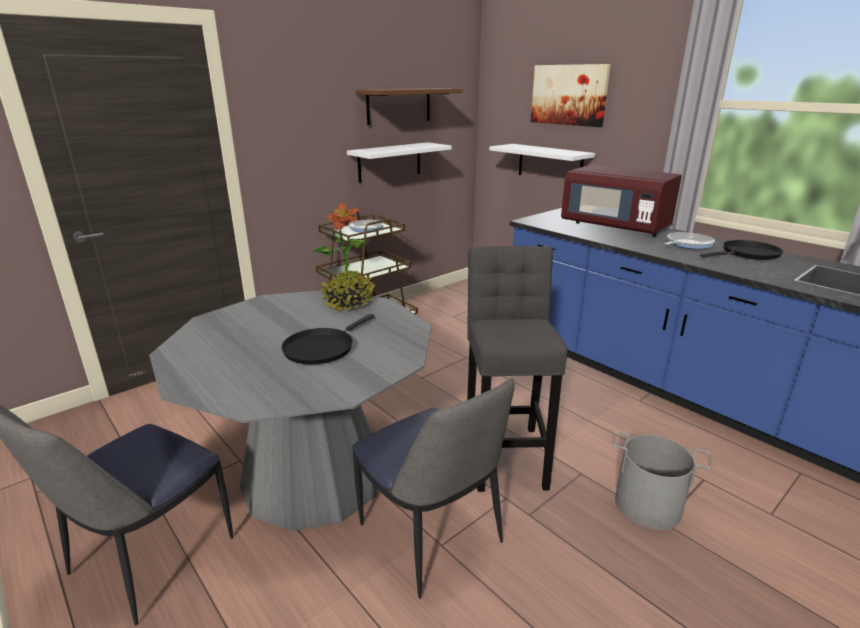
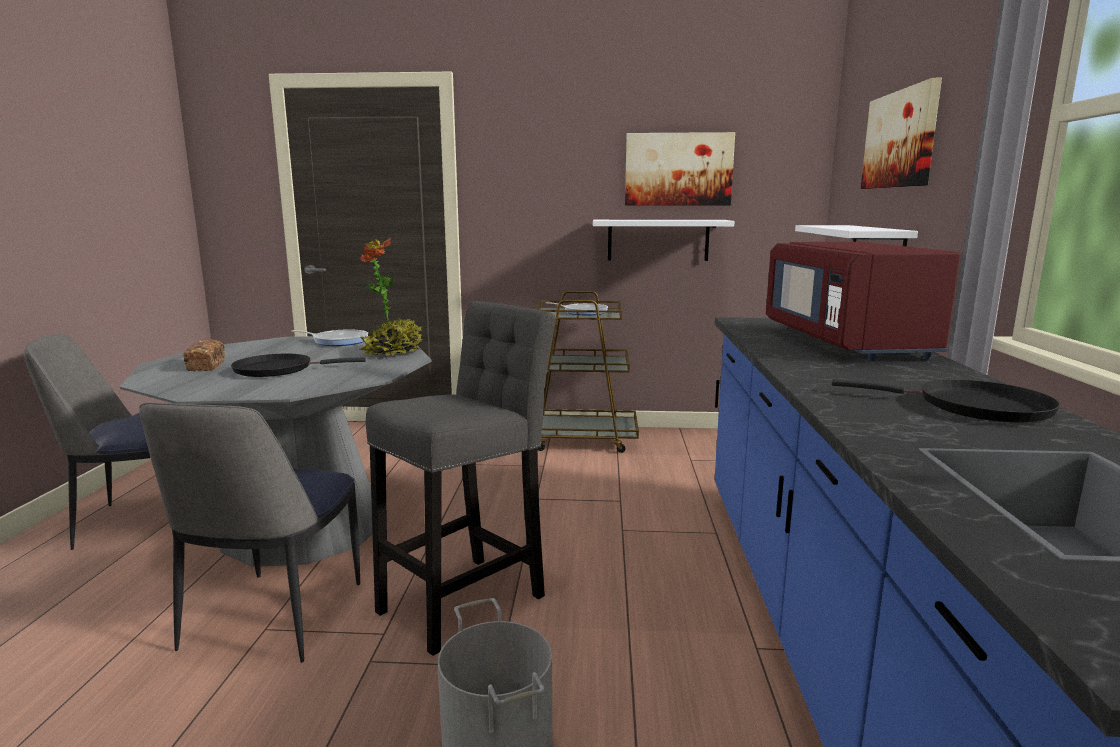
camera: 45 degrees right, 10 degrees down
(244, 370) = (206, 366): none -> bread
(399, 106) = (678, 169): brown shelf -> picture
(687, 244) = (894, 376): frying pan -> frying pan (338, 341)

